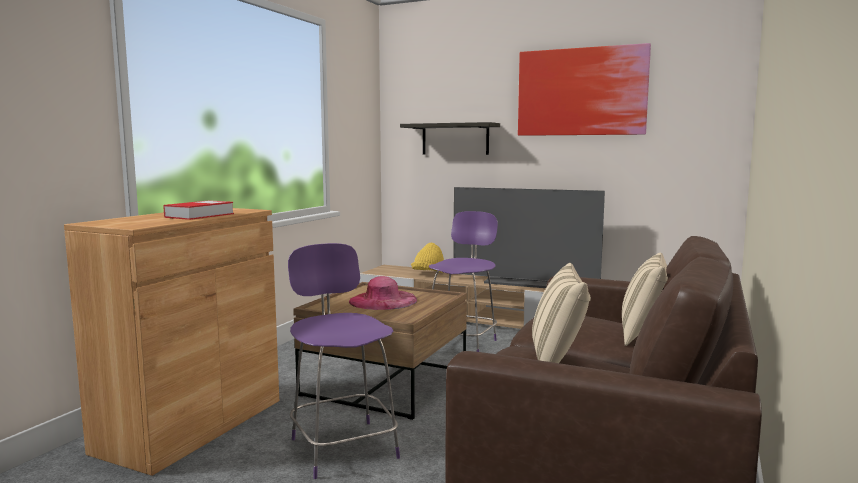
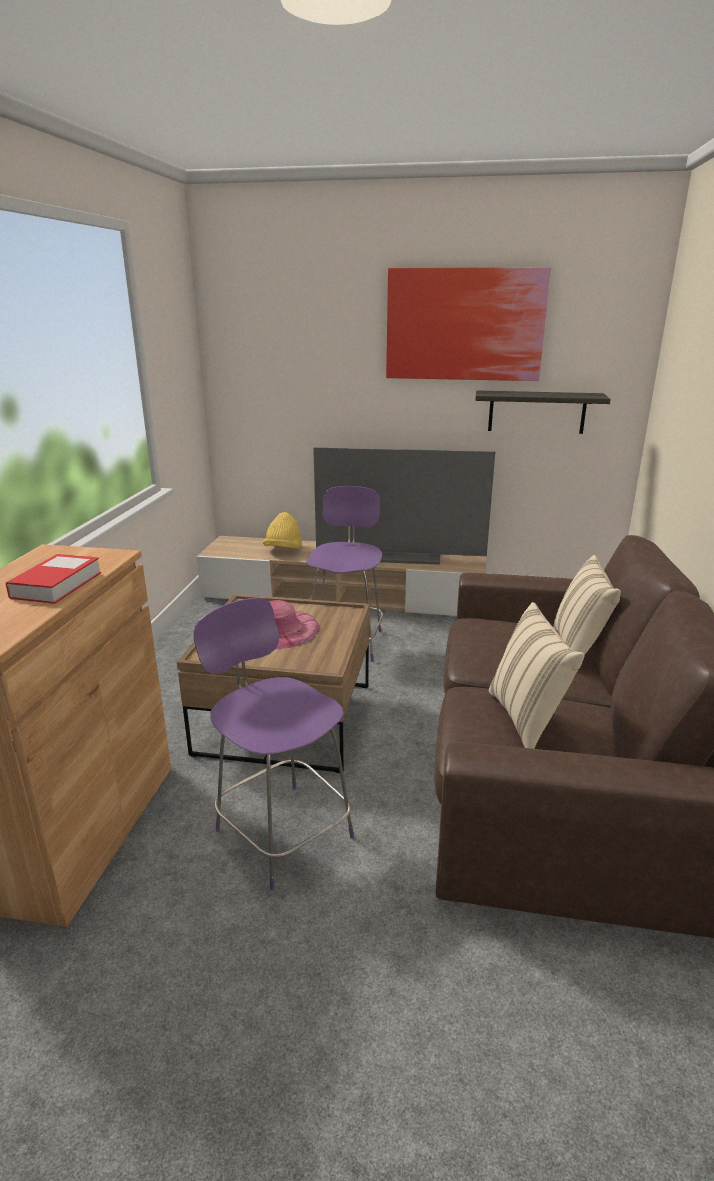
camera: 15 degrees left, 15 degrees up
(455, 139) = (304, 380): shelf -> shelf (536, 412)

